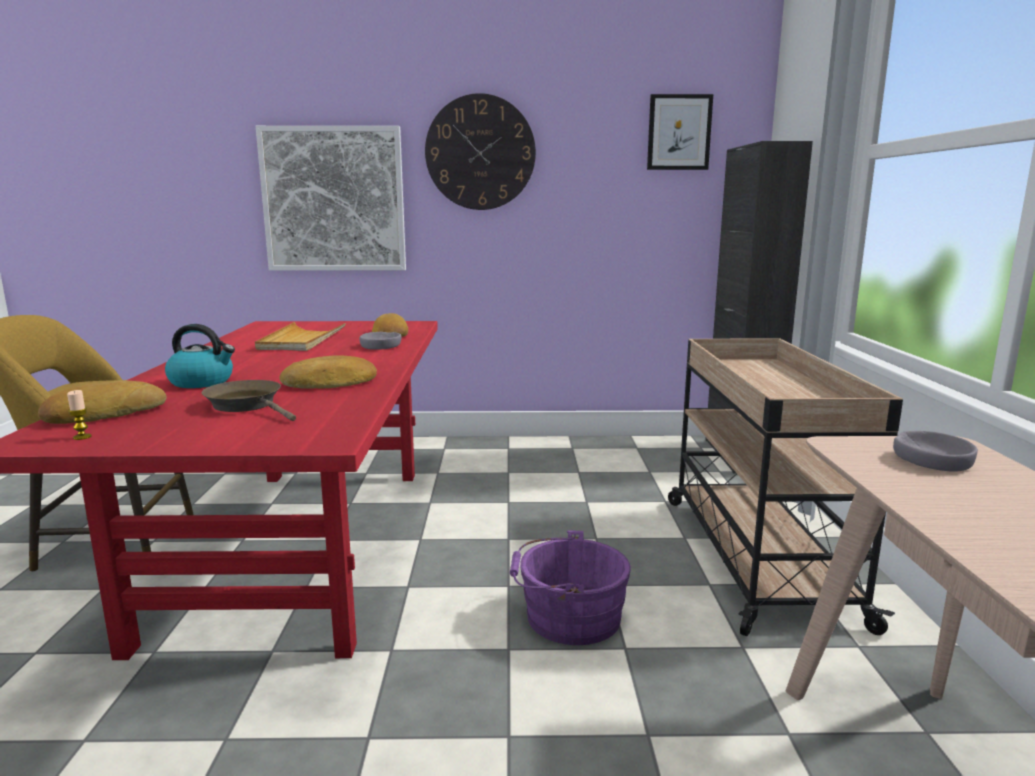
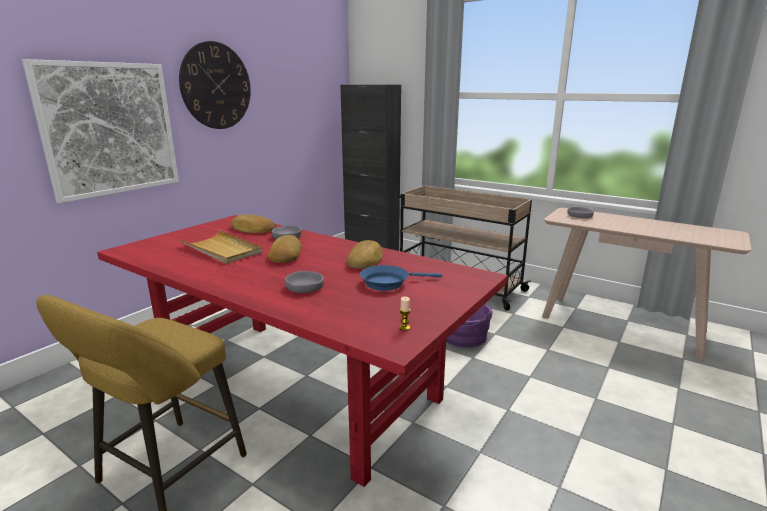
camera: 55 degrees left, 5 degrees up
(104, 413) = (350, 319): bread -> bread (285, 255)
(202, 382) = (304, 287): kettle -> grey bowl
(248, 405) = (388, 283): brown frying pan -> blue frying pan
(679, 132) = (315, 73): picture -> none

